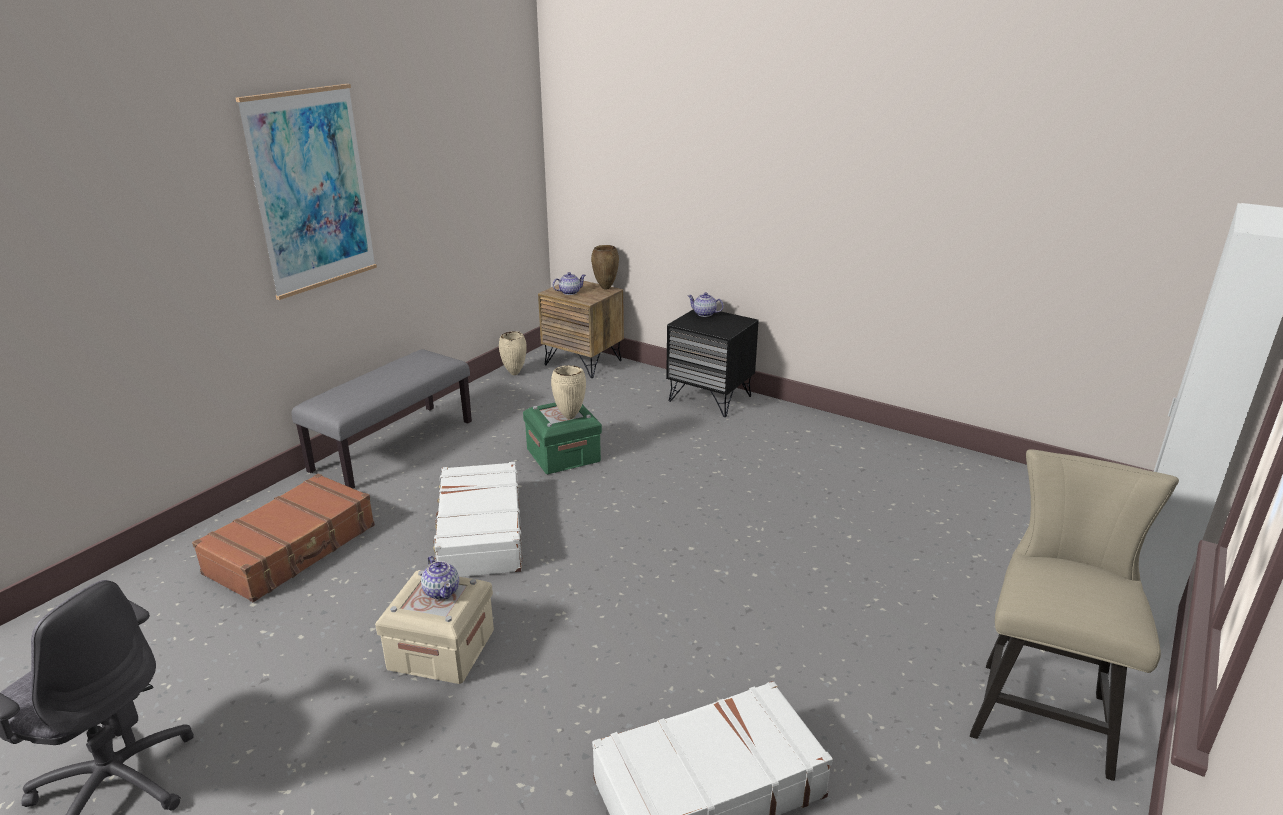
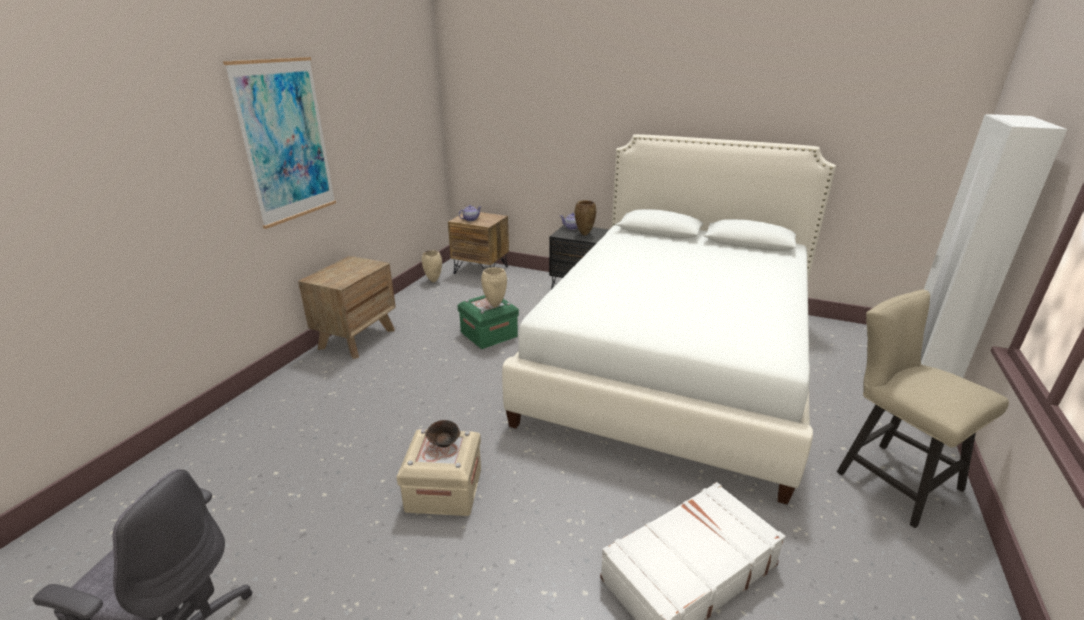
camera: 10 degrees left, 0 degrees up
(293, 549) = (298, 425): brown suitcase -> none
(393, 445) = (357, 338): grey bench -> brown nightstand
(441, 591) = (444, 443): teapot -> brown bowl
(479, 533) = (445, 396): white suitcase -> none
(605, 288) = (495, 215): brown vase -> brown vase (584, 234)
(803, 518) = (674, 362): none -> white bed
(1042, 708) = (889, 477): beige chair -> beige chair turned 45 degrees counterclockwise

